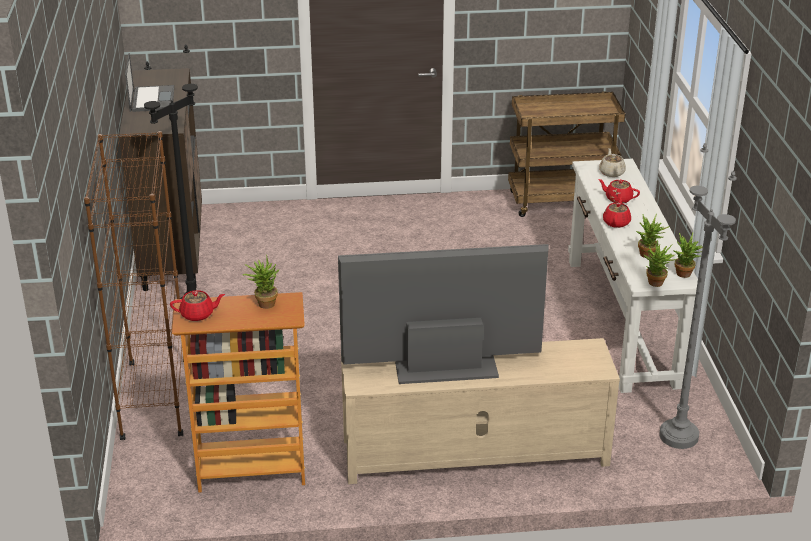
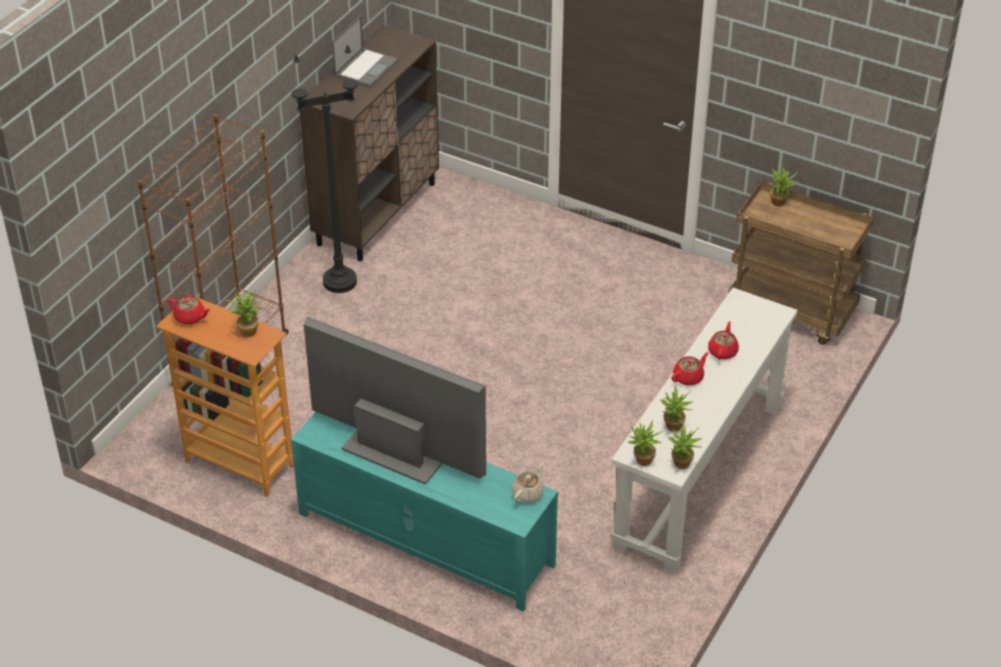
camera: 35 degrees right, 10 degrees up
(474, 453) = (424, 539): beige tv stand -> turquoise tv stand
(537, 106) = (781, 203): none -> potted plant
(611, 172) = (754, 318): beige teapot -> beige teapot (528, 493)
(618, 199) = (723, 351): red teapot -> red teapot turned 45 degrees clockwise
(678, 436) = (615, 616): grey floor lamp -> none

